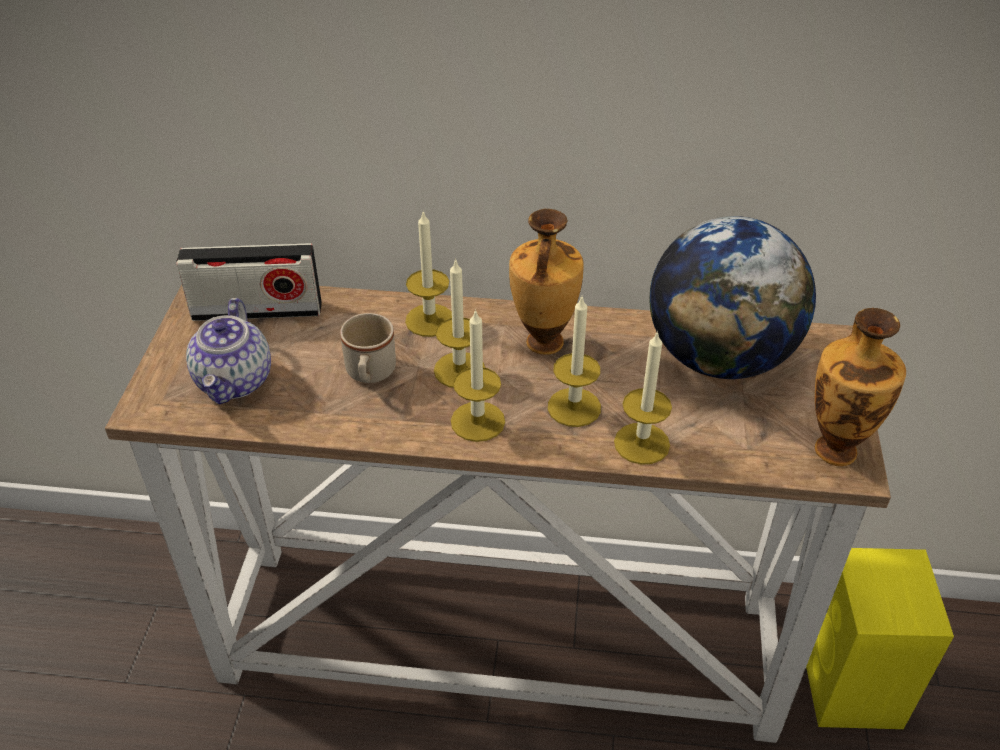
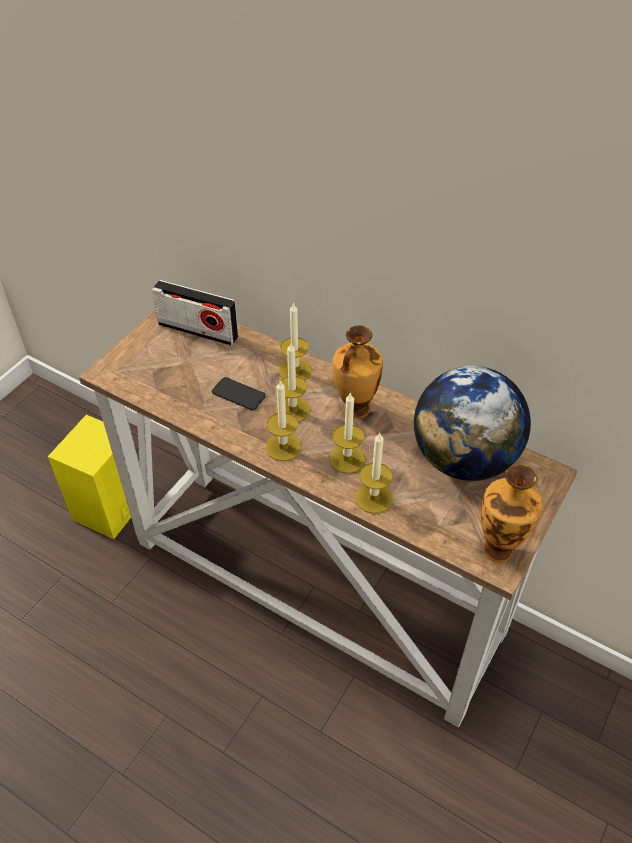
camera: 25 degrees right, 5 degrees up
(235, 381) = (161, 372): teapot -> none
(370, 374) = (238, 394): beige mug -> phone
(851, 687) = (532, 715): yellow speaker -> yellow speaker (108, 509)

